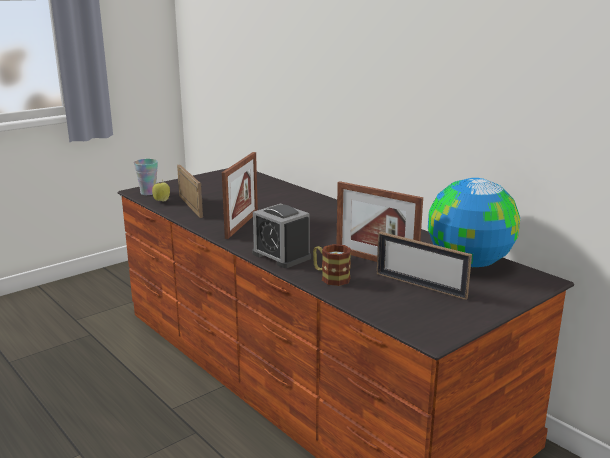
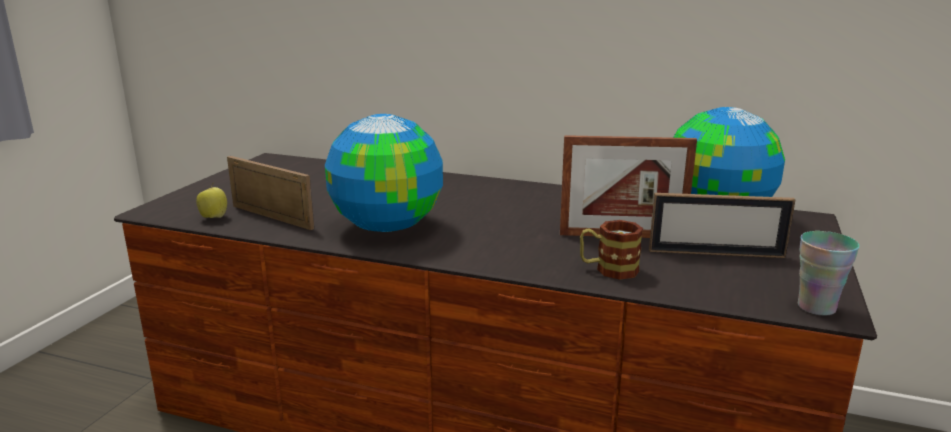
camera: 30 degrees left, 0 degrees up
(148, 193) = (174, 210): cup -> cup (816, 307)
(242, 224) = (386, 227): picture frame -> globe
(281, 256) = (504, 256): alarm clock -> none

